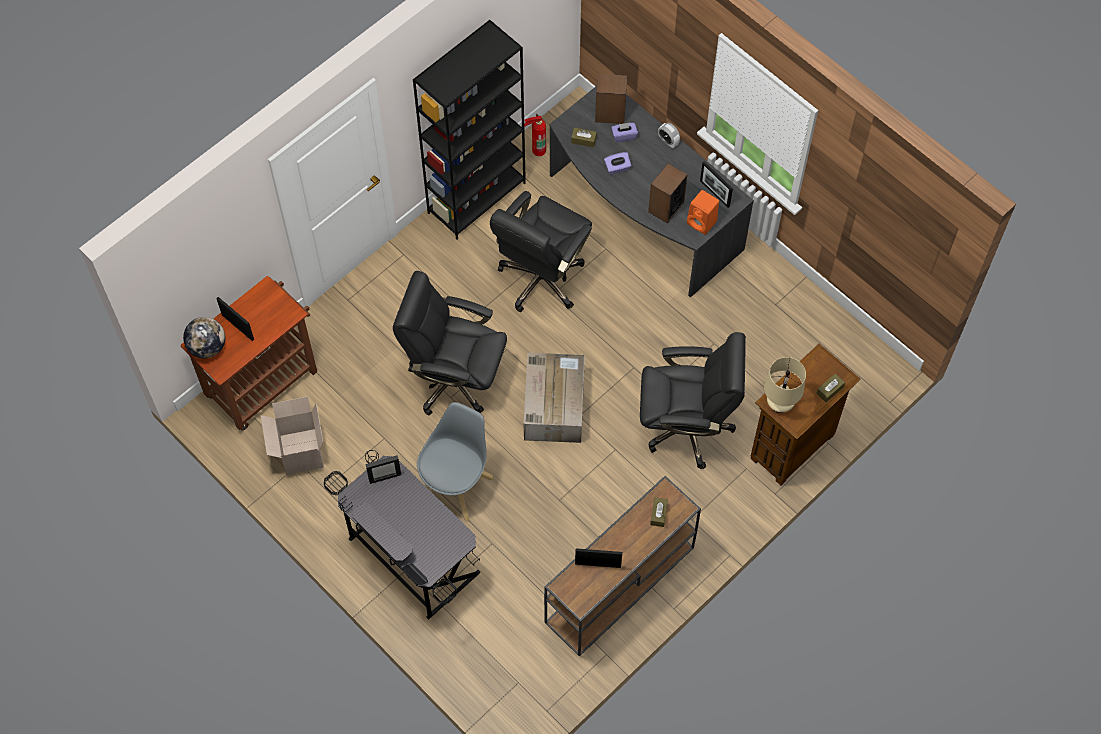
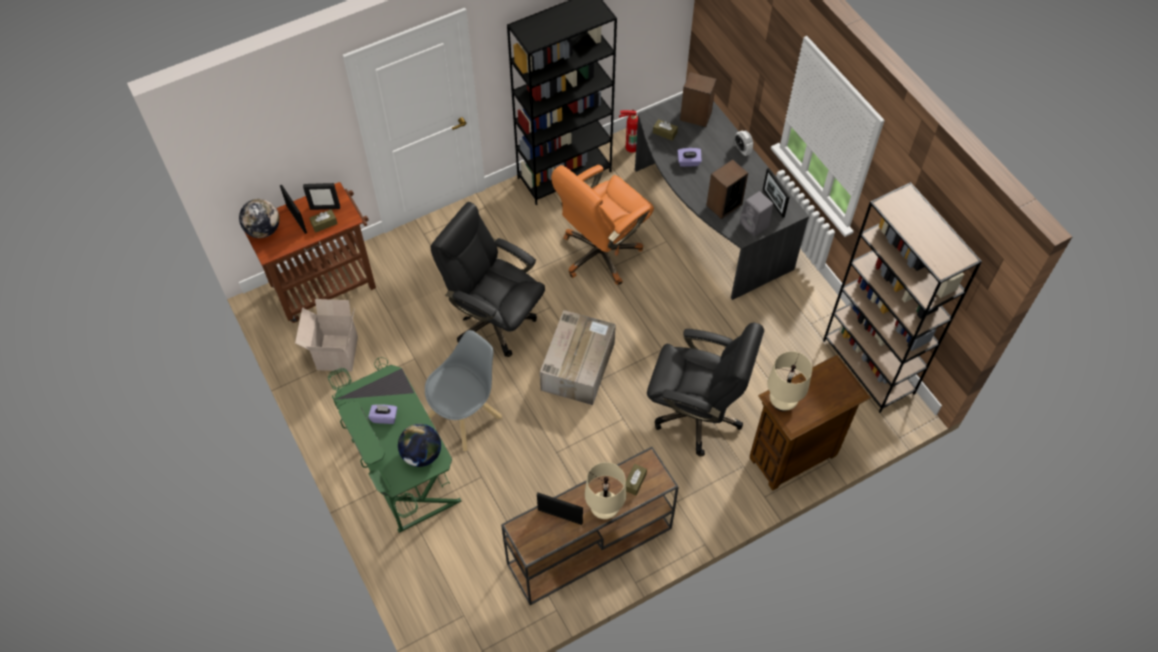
camera: 15 degrees right, 5 degrees down
(385, 477) = (386, 384): picture frame -> picture frame (325, 207)
(410, 558) = (401, 472): black desk -> green desk
(444, 538) = (422, 454): none -> globe
(542, 276) = (602, 252): black office chair -> orange office chair
(624, 136) = (703, 137): purple tissue box -> purple tissue box (384, 417)
(638, 548) = (604, 509): none -> beige table lamp
(702, 222) = (755, 225): orange speaker -> grey speaker
(830, 390) = (836, 401): brown tissue box -> brown tissue box (324, 224)
(843, 336) = (869, 367): none -> beige bookcase

